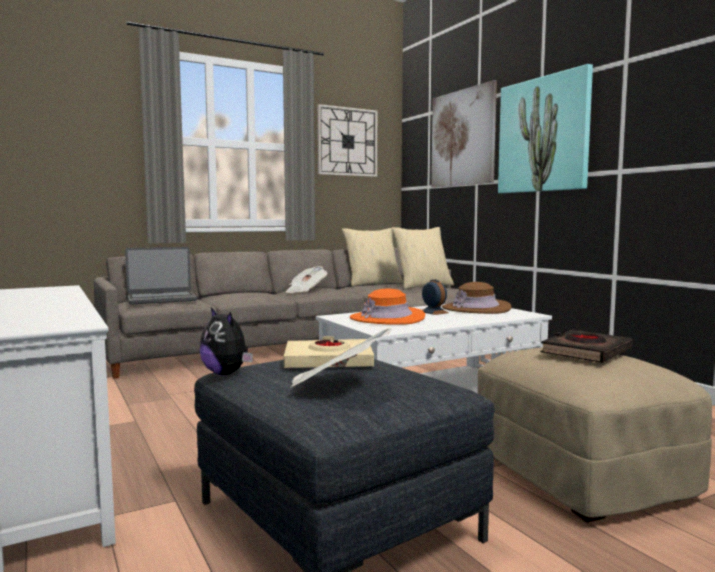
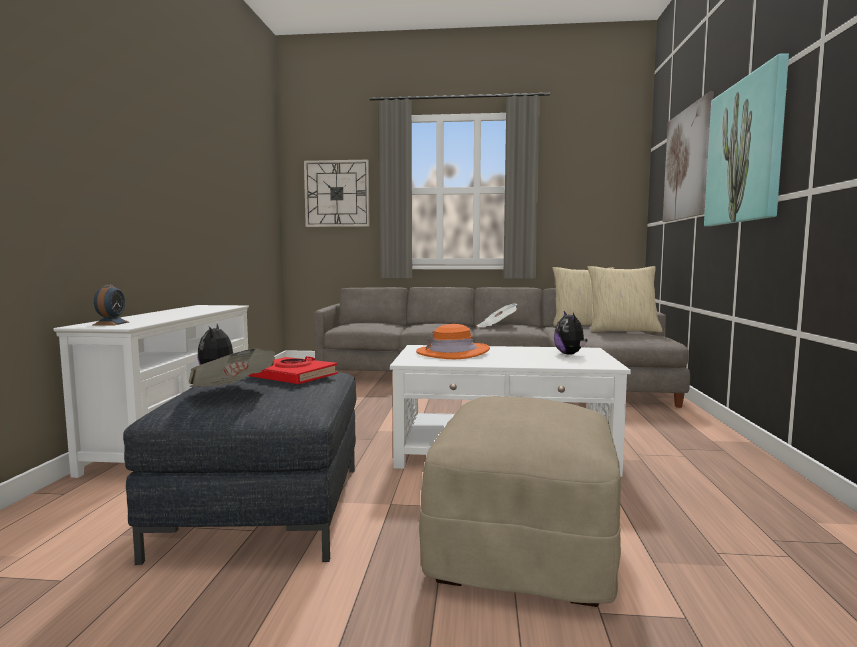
camera: 35 degrees right, 0 degrees up
(161, 299) = (365, 323): laptop -> none
(328, 361) = (292, 376): beige book -> red book
(347, 142) = (579, 179): wall clock -> wall clock (337, 193)
(434, 312) = (515, 352): alarm clock -> alarm clock (111, 323)
(476, 309) = (570, 354): brown hat -> plush toy
(585, 352) = (528, 406): black book -> none

